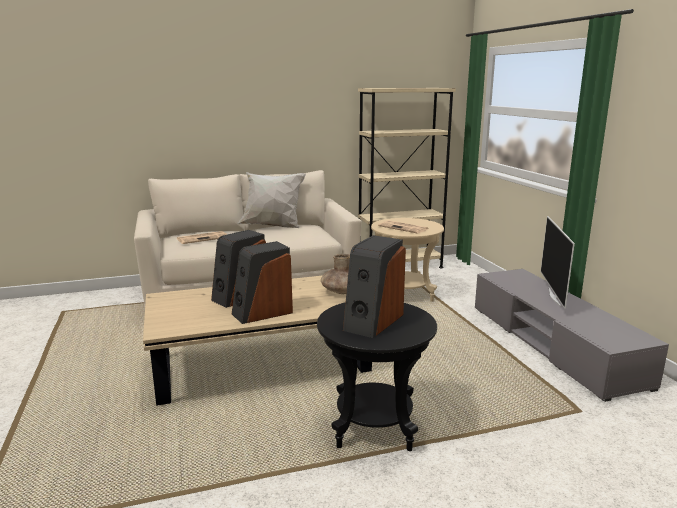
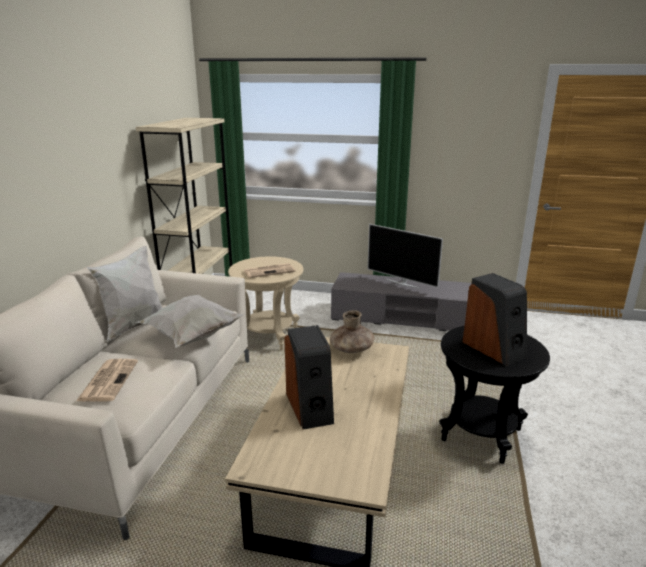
camera: 60 degrees left, 5 degrees up
(262, 313) = (368, 404): speaker -> none
(278, 241) = (192, 337): none -> white pillow

